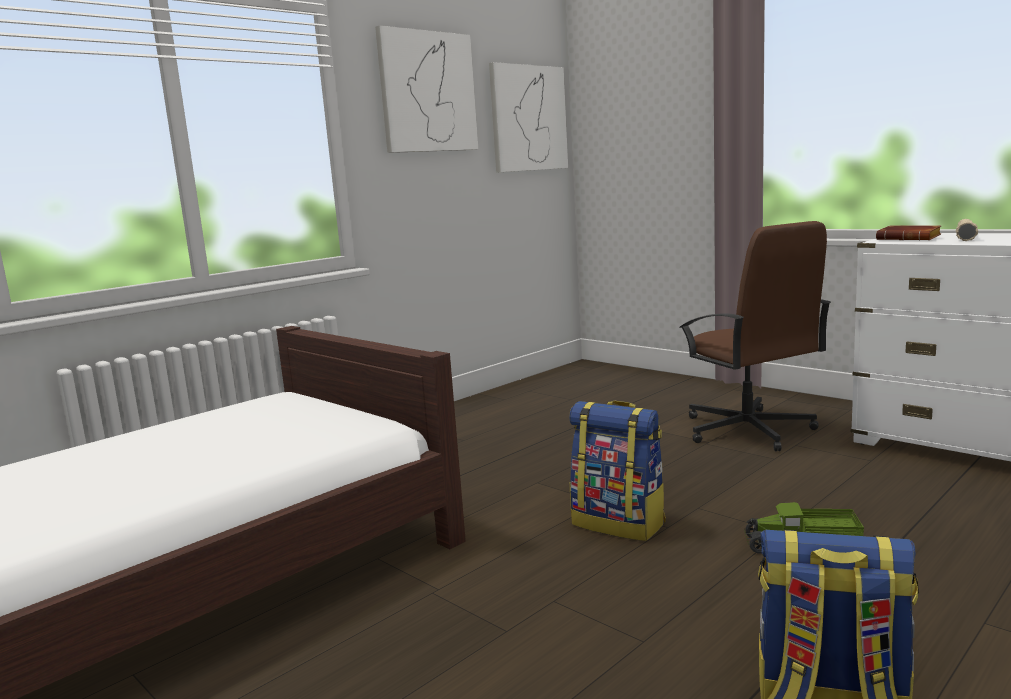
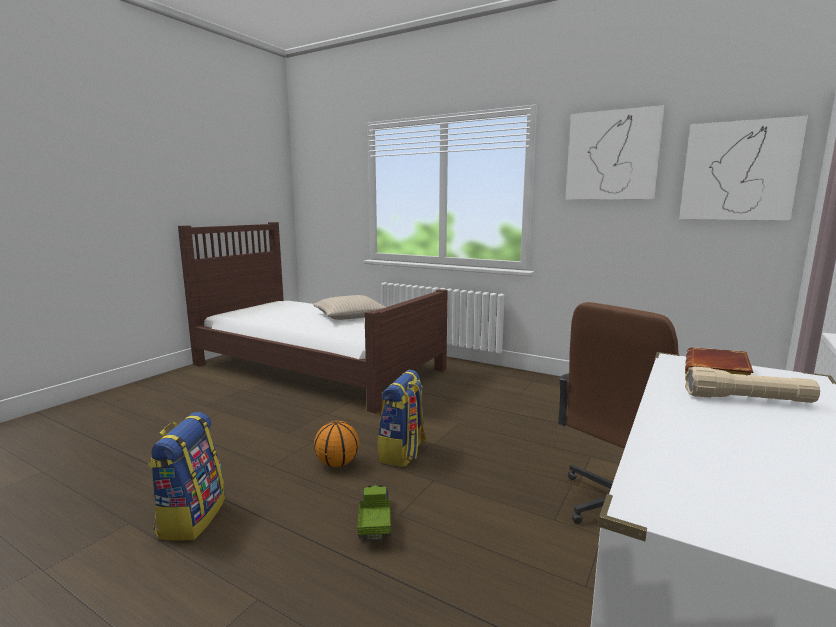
camera: 75 degrees right, 0 degrees up
(169, 441) = (350, 316): none -> beige pillow
(646, 575) = (337, 464): none -> basketball

